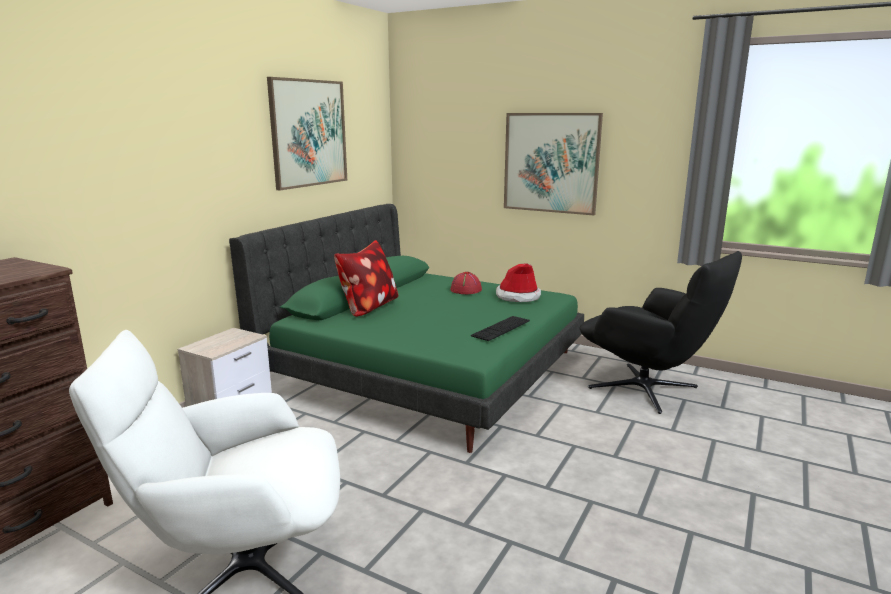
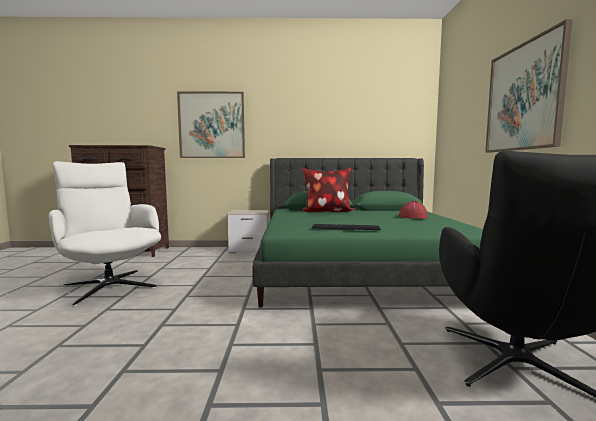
camera: 60 degrees right, 10 degrees down
(308, 133) = (345, 104): picture -> picture (212, 125)
(518, 297) = (437, 225): hat -> none

